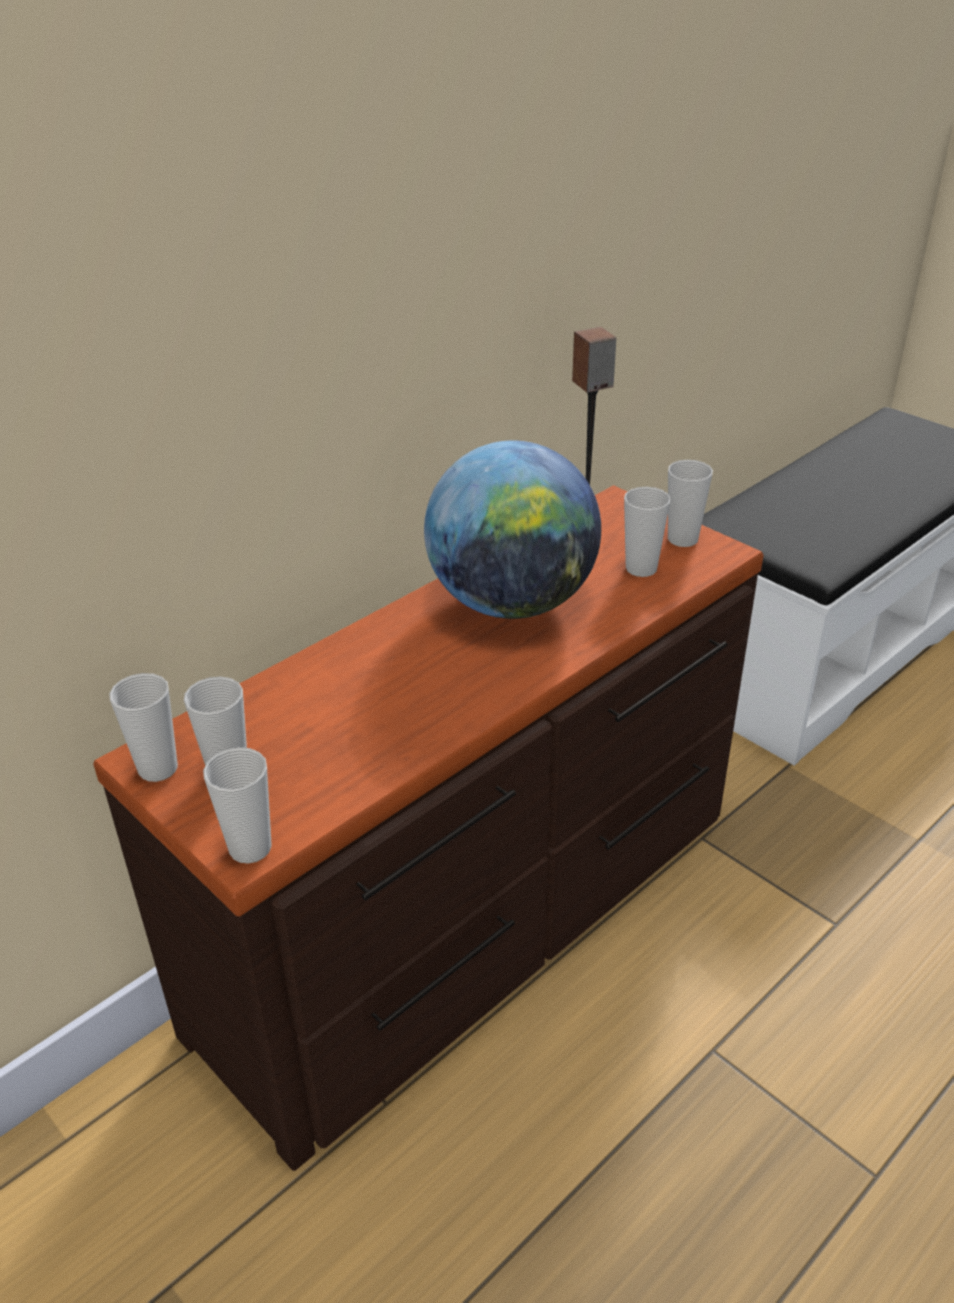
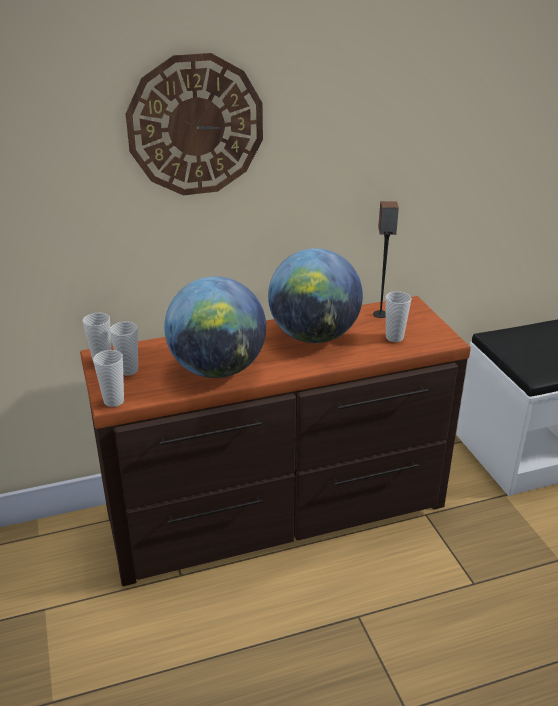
camera: 25 degrees right, 5 degrees down
(254, 241) = (195, 126): none -> wall clock
(397, 717) = (217, 369): none -> globe
(682, 539) = (430, 330): cup -> none

